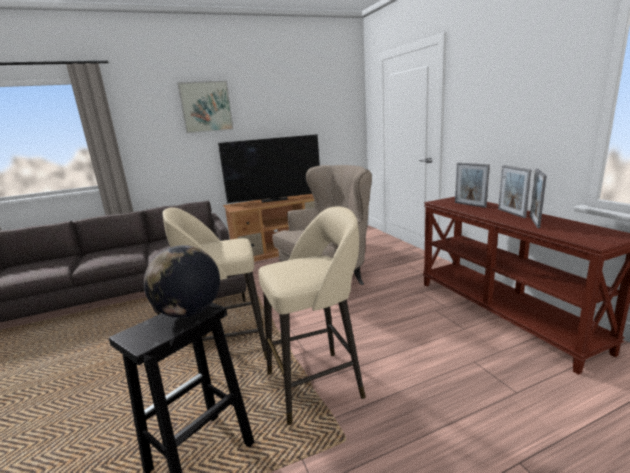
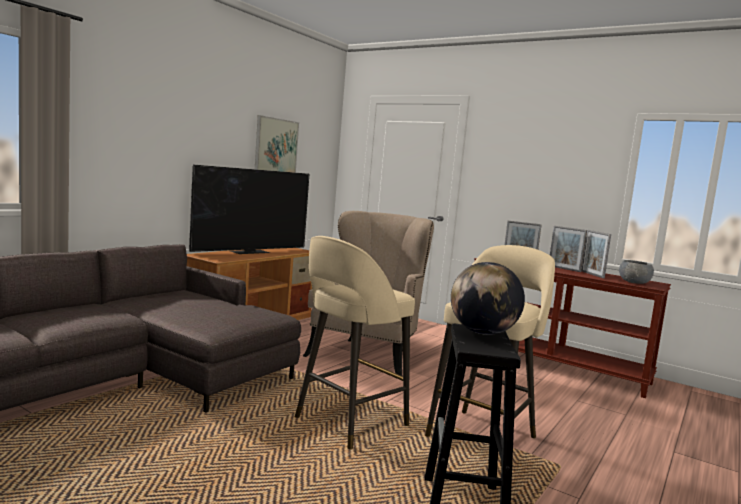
camera: 35 degrees left, 10 degrees down
(206, 107) = (183, 113): picture -> picture (276, 147)
(574, 235) = (634, 282): none -> grey bowl

